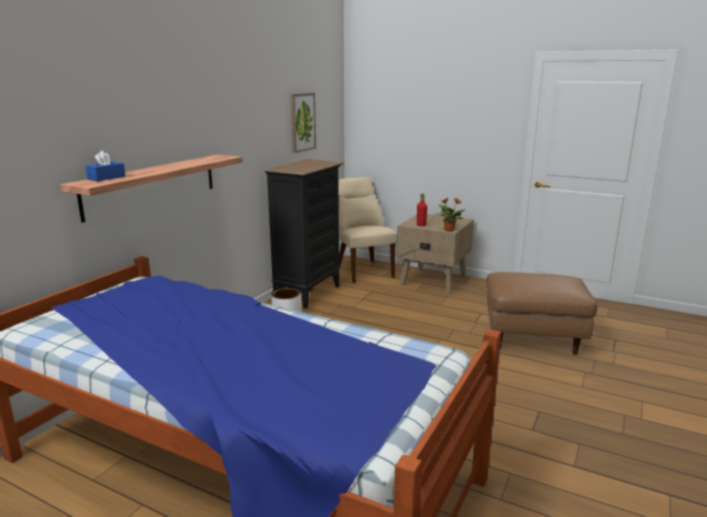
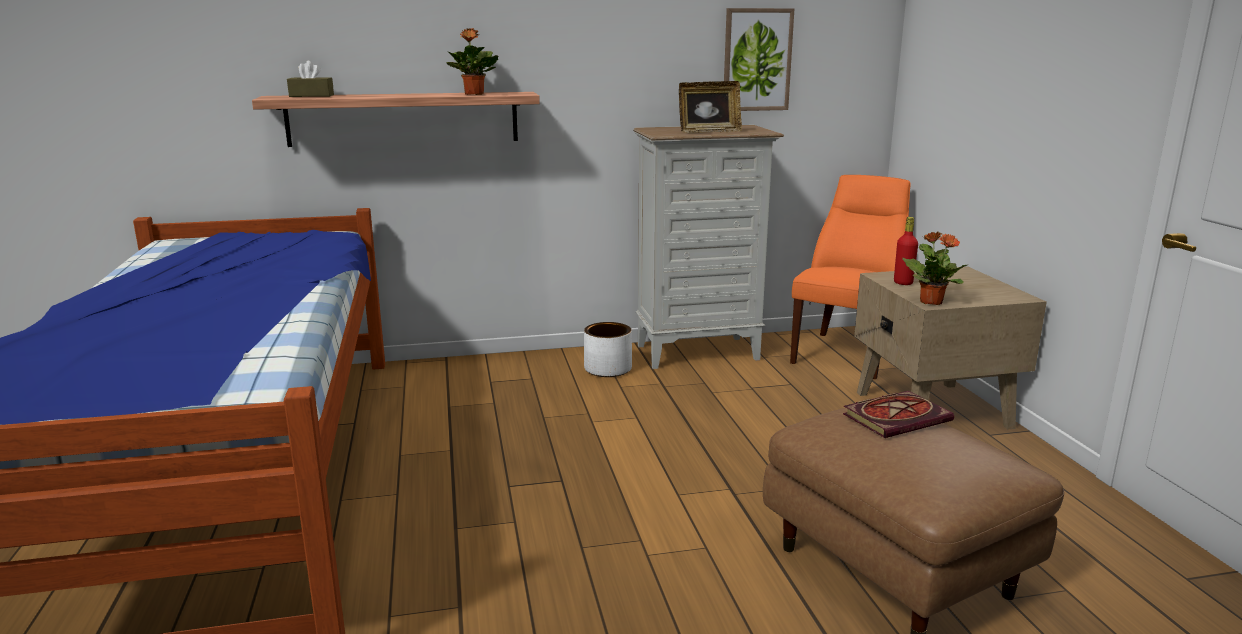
camera: 50 degrees right, 0 degrees up
(106, 178) = (311, 96): blue tissue box -> brown tissue box
(204, 161) = (474, 94): none -> potted plant
(309, 293) = (700, 353): black dresser -> white dresser
(313, 166) = (709, 131): none -> picture frame
(363, 270) = (847, 353): beige chair -> orange chair
(518, 275) = (897, 417): none -> book

